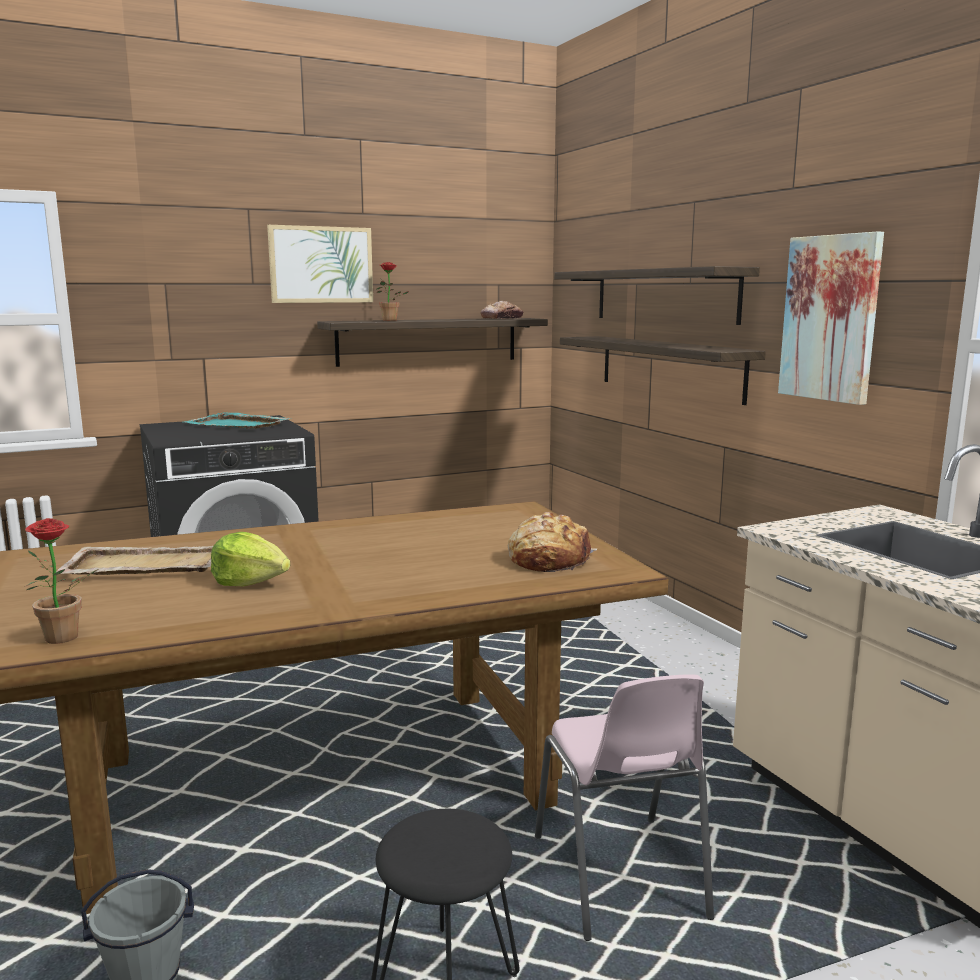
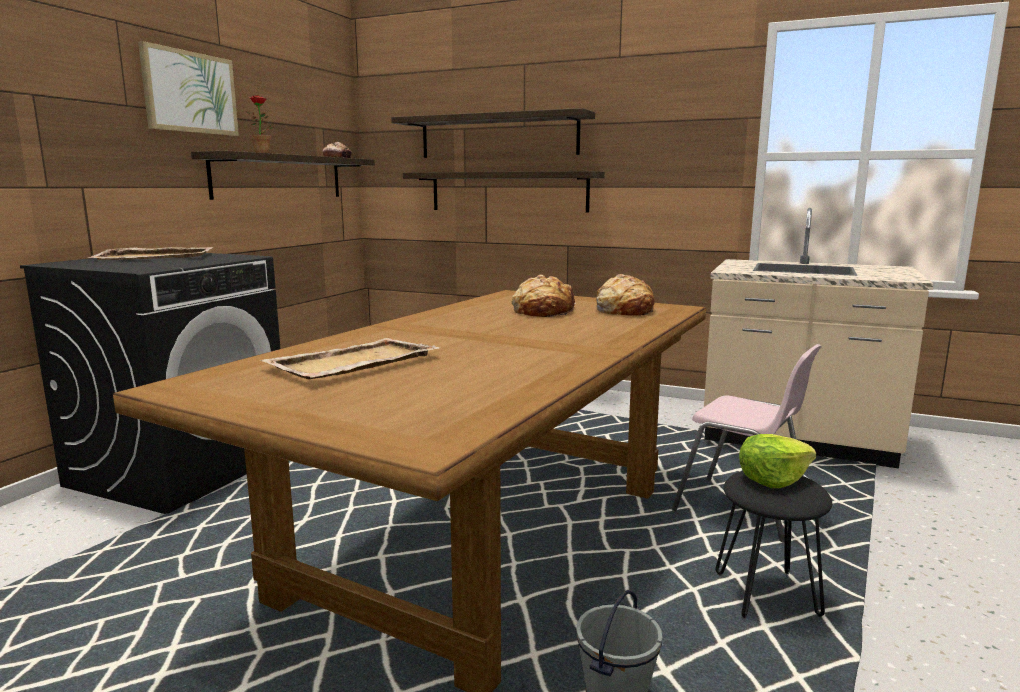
camera: 40 degrees left, 0 degrees up
(63, 640) = (482, 409): potted plant -> none
(238, 424) = (156, 257): turquoise tray -> beige tray
(250, 582) = (487, 353): lettuce -> lettuce (773, 479)
(465, 541) = (543, 311): none -> bread
(830, 318) = (660, 145): picture -> none

